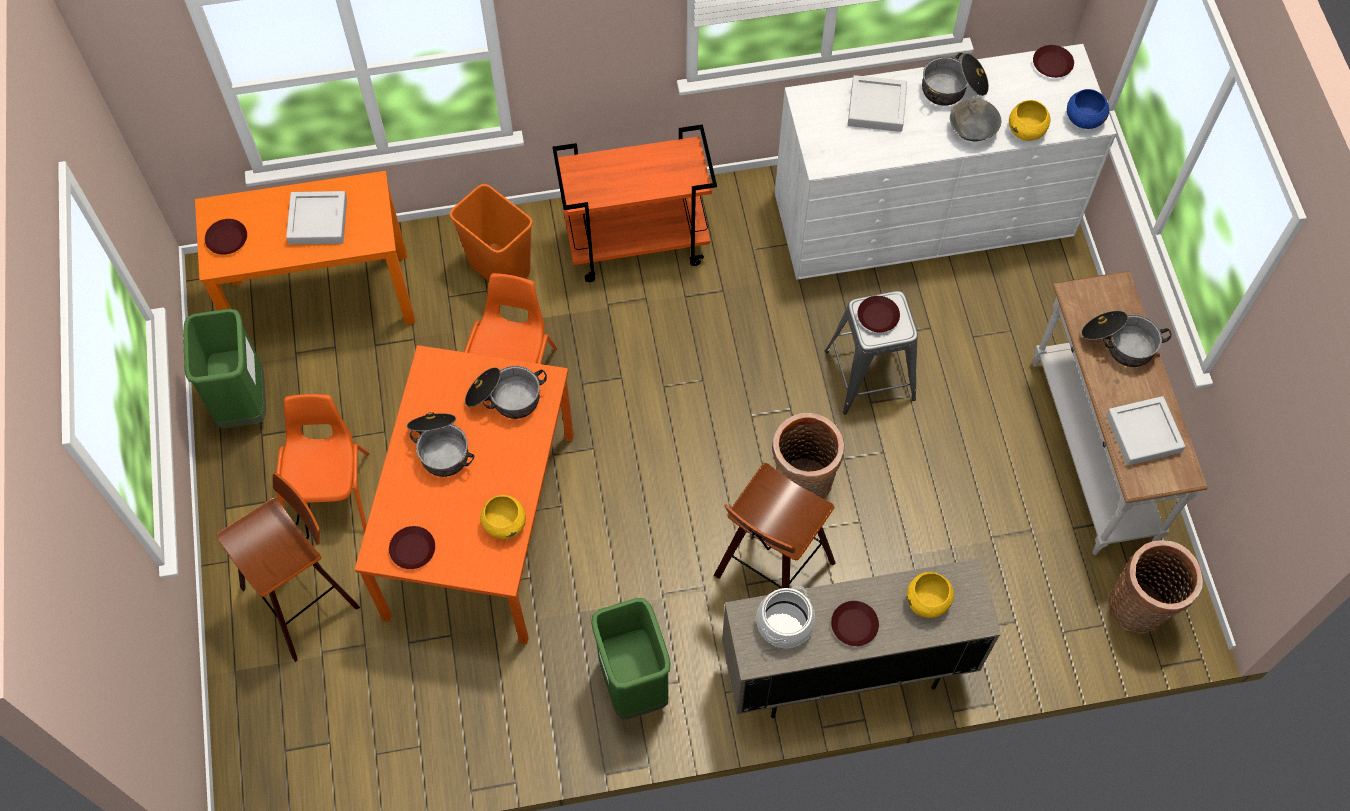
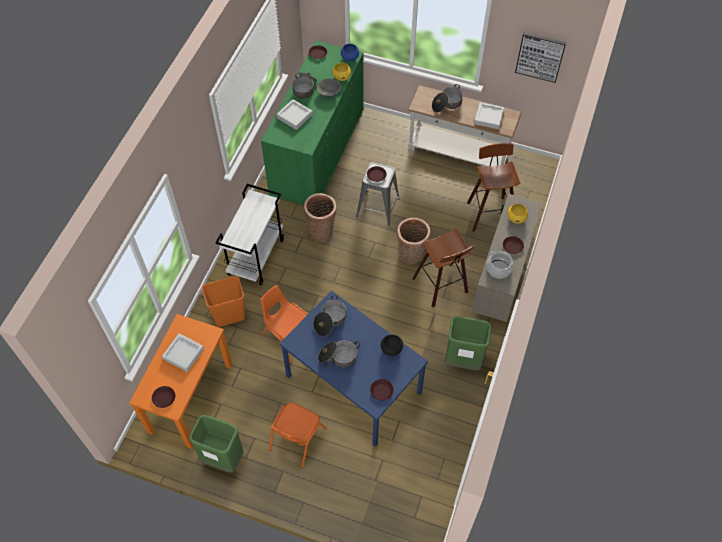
camera: 60 degrees left, 5 degrees down
(304, 597) = (343, 475): stool -> stool (489, 212)
(332, 492) = (297, 439): orange chair -> orange chair turned 90 degrees counterclockwise
(479, 523) = (352, 384): orange dining table -> blue dining table
(505, 523) = (391, 349): yellow bowl -> black bowl
(638, 243) = (256, 256): orange cart -> white cart
(924, 214) = (317, 151): white dresser -> green dresser
(1139, 609) = (529, 176): basket -> basket (321, 231)
(1295, 425) = (540, 56): none -> picture

